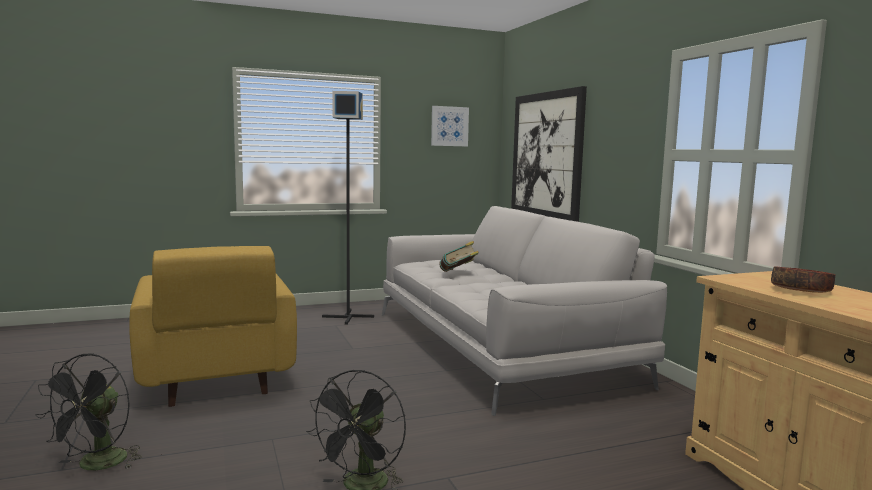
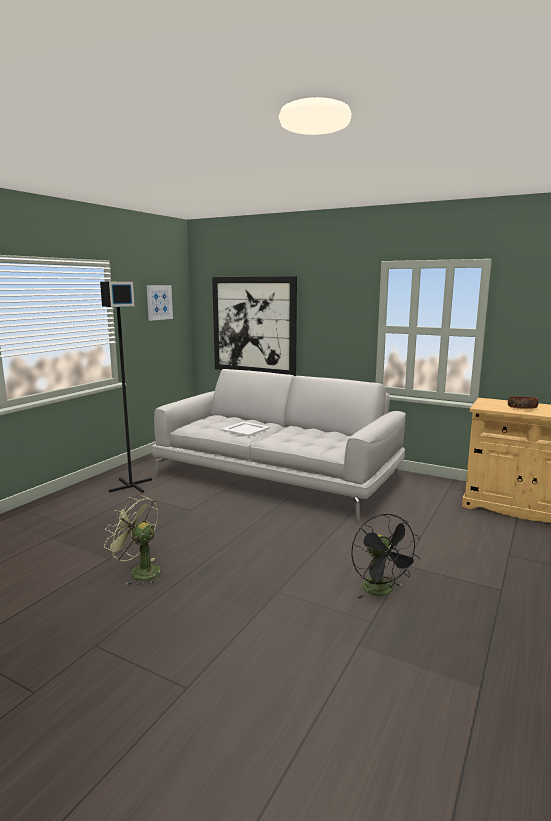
camera: 40 degrees left, 5 degrees up
(96, 466) = (206, 670): black fan -> none
(215, 378) = (139, 571): yellow armchair -> green fan
(458, 274) = (245, 429): book -> white tray

